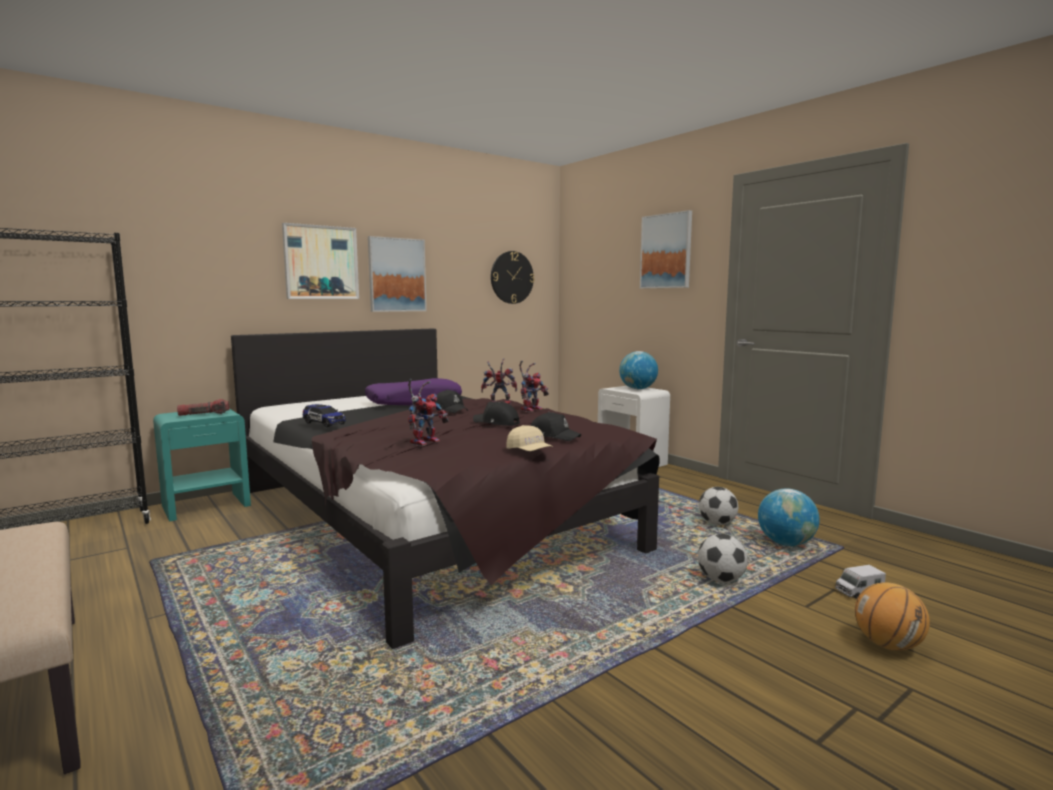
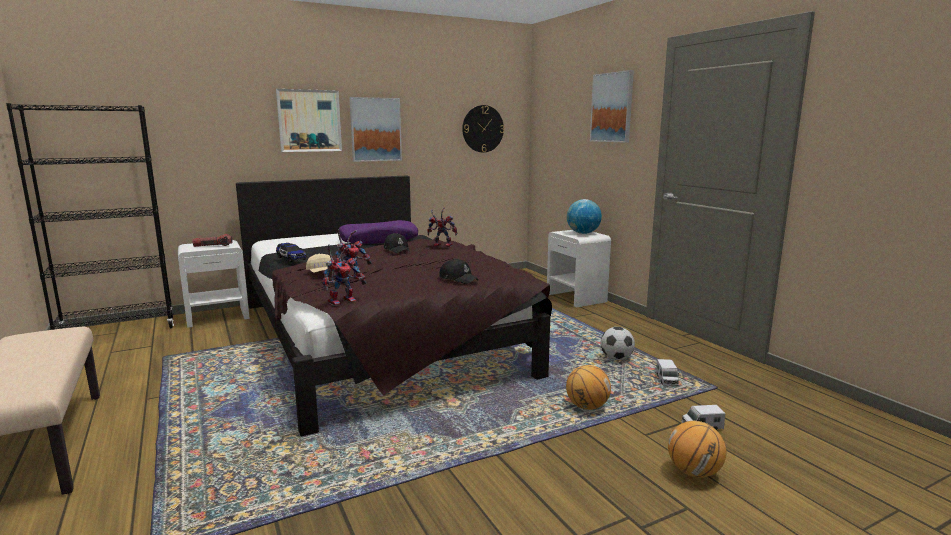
camera: 10 degrees right, 5 degrees up
(207, 505) = (218, 316): turquoise nightstand -> white nightstand
(496, 423) = (422, 264): black cap -> none
(529, 452) = (426, 292): beige cap -> beige cap (322, 273)
(531, 409) = (463, 252): toy robot -> toy robot (343, 301)
(721, 580) = (587, 407): football -> basketball
(786, 543) = (666, 380): globe -> toy truck

